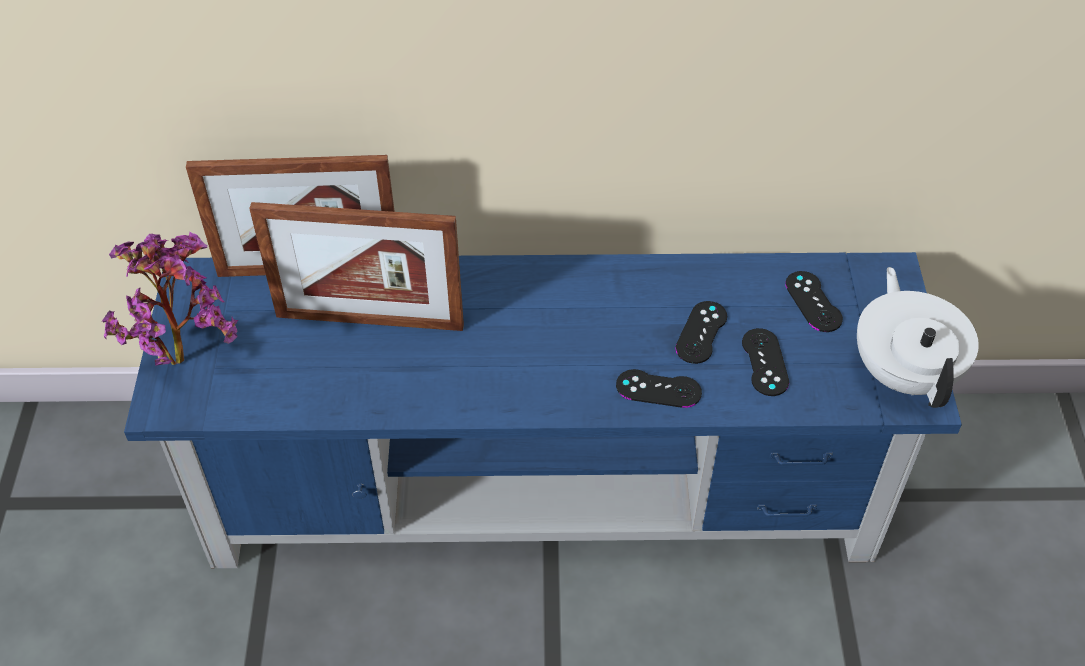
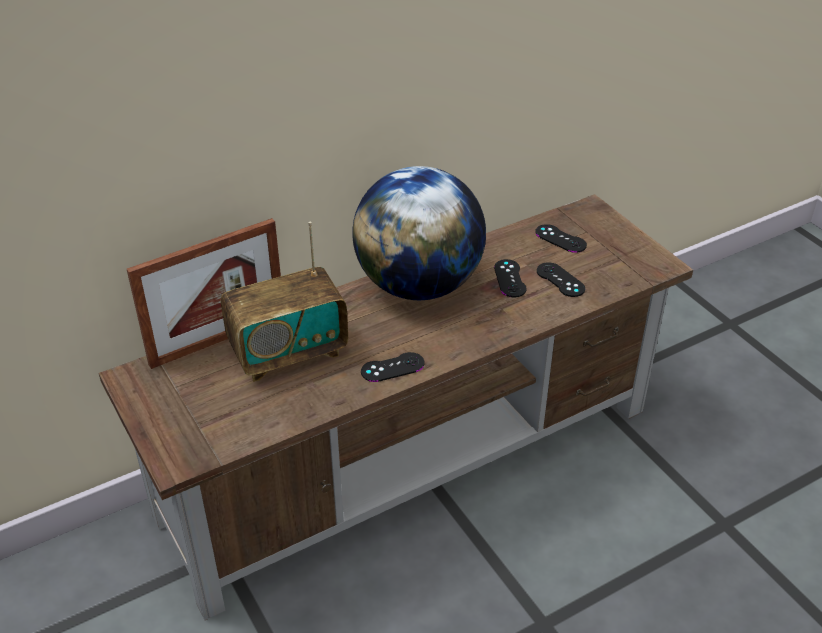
camera: 30 degrees left, 10 degrees down
(186, 355) = (168, 424): potted plant -> none
(369, 321) = (288, 353): picture frame -> radio
(544, 494) = (413, 464): blue tv stand -> brown tv stand
(583, 294) = (419, 285): none -> globe
(658, 389) = (510, 318): black game controller -> black game controller (392, 367)
(904, 372) = (641, 255): white teapot -> none

